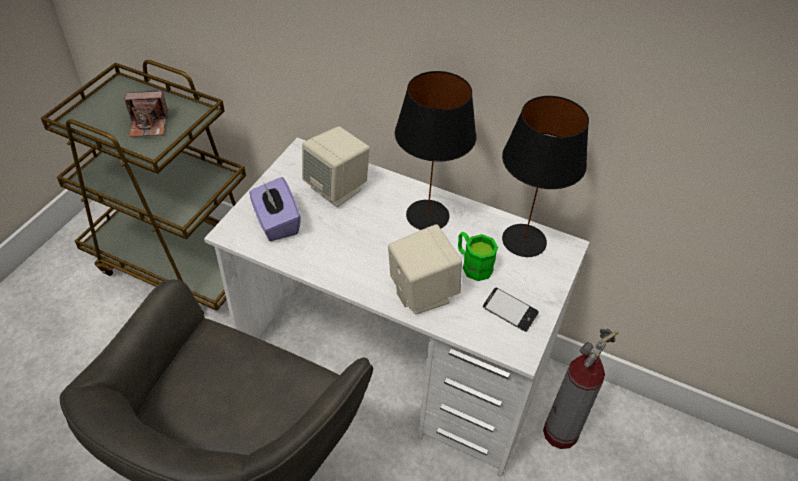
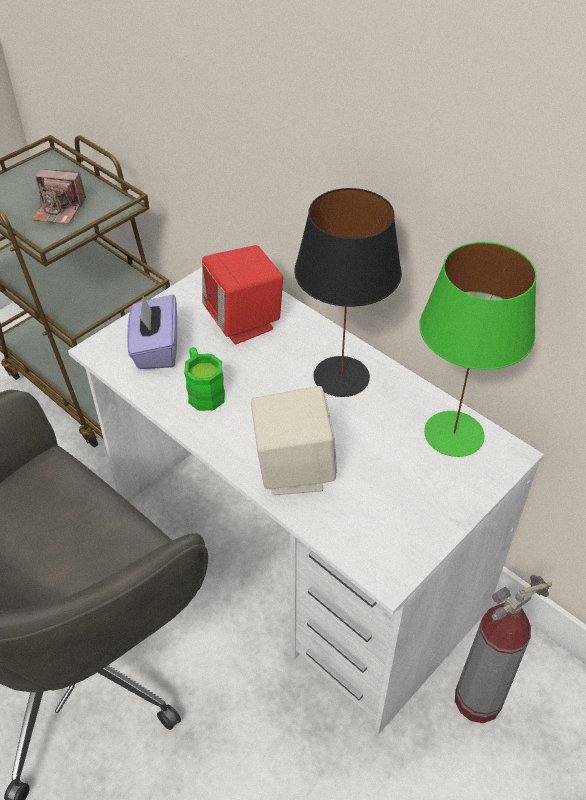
camera: 20 degrees right, 0 degrees up
(337, 188) = (244, 322): beige speaker -> red speaker
(472, 264) = (373, 450): green mug -> green mug (203, 391)
(509, 312) = (395, 521): phone -> none
(523, 240) = (453, 433): black table lamp -> green table lamp

